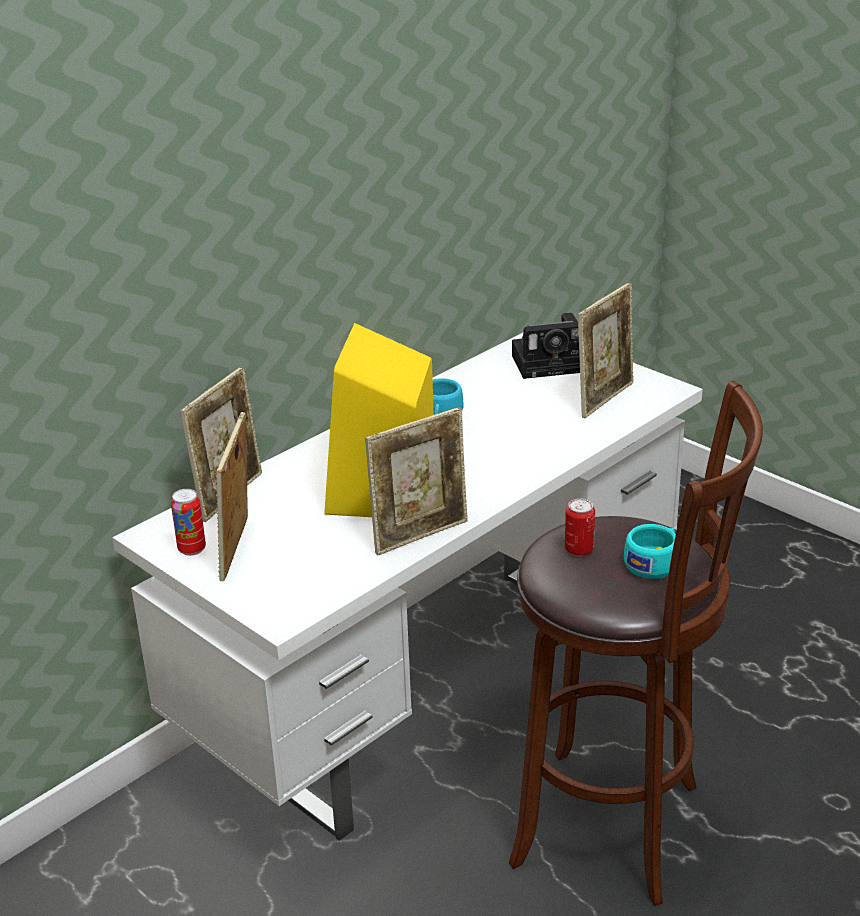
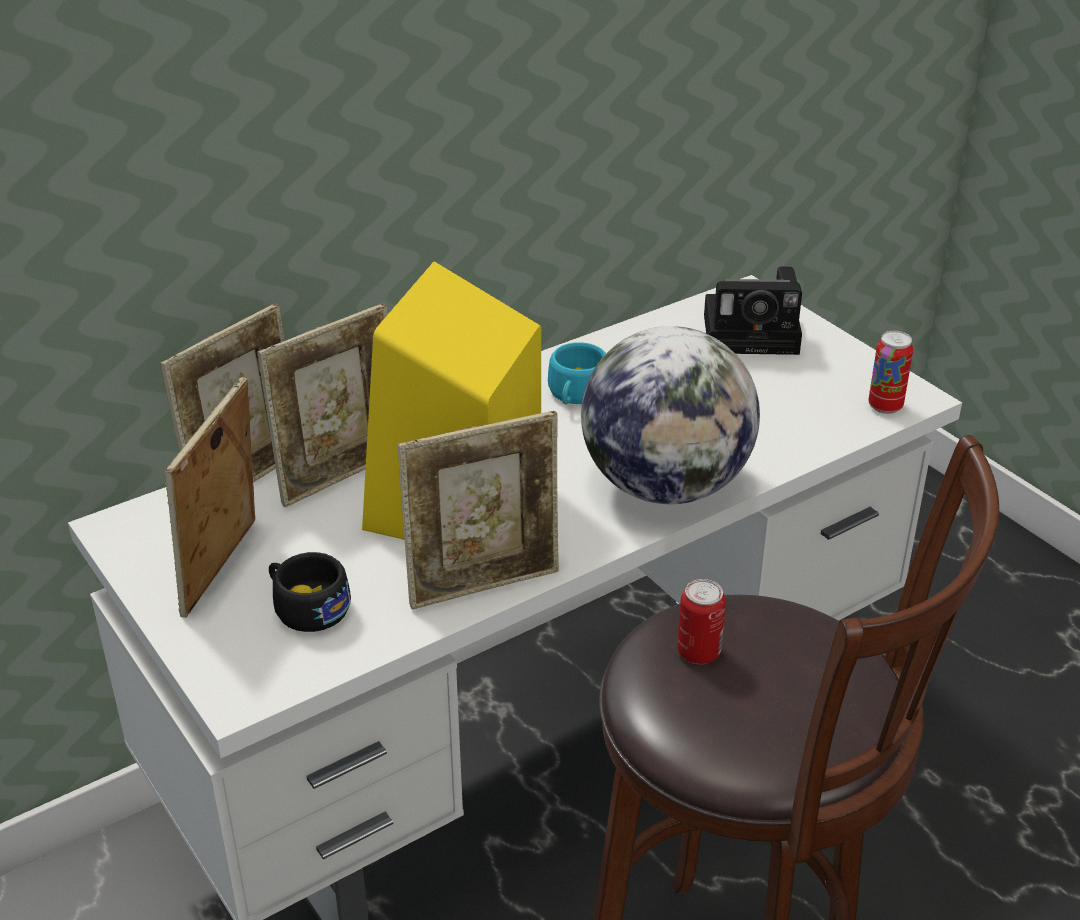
camera: 10 degrees right, 5 degrees up
(192, 549) = (163, 558): can -> can (885, 406)
(304, 564) = (306, 607): none -> black cup
(521, 462) = (666, 486): none -> globe
(605, 398) = (815, 400): picture frame -> picture frame (341, 475)
(654, 563) = (806, 694): turquoise cup -> none

